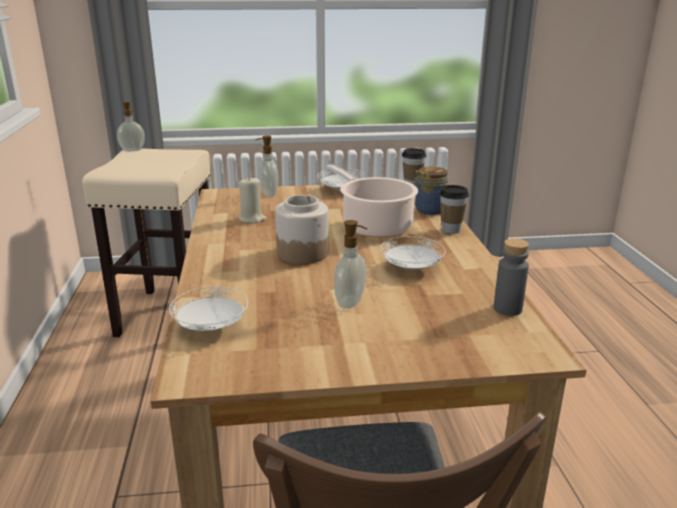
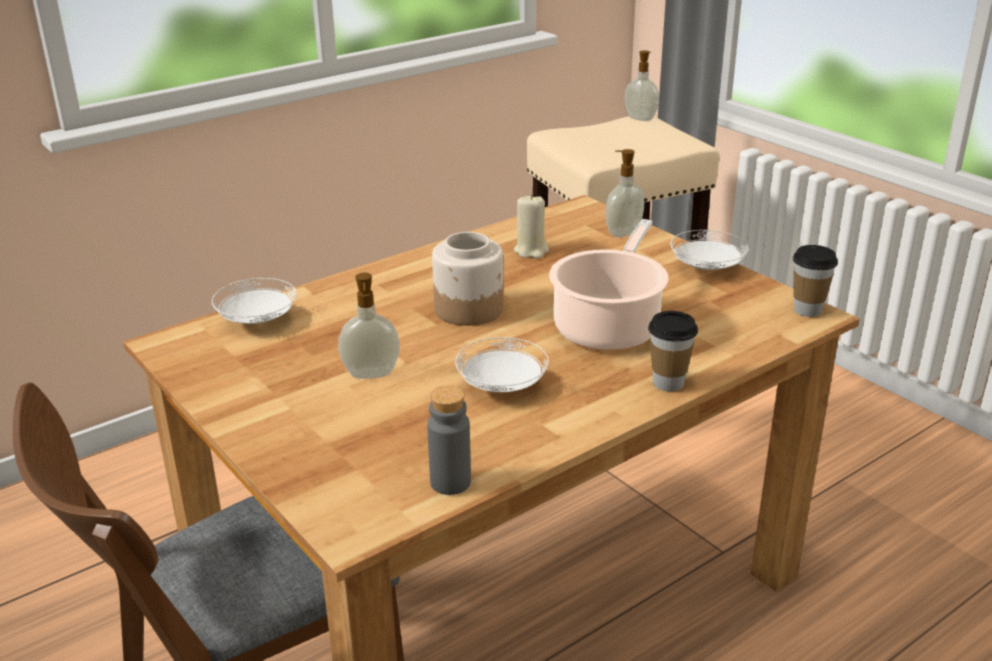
camera: 60 degrees right, 5 degrees up
(428, 210) = (724, 348): jar -> none

